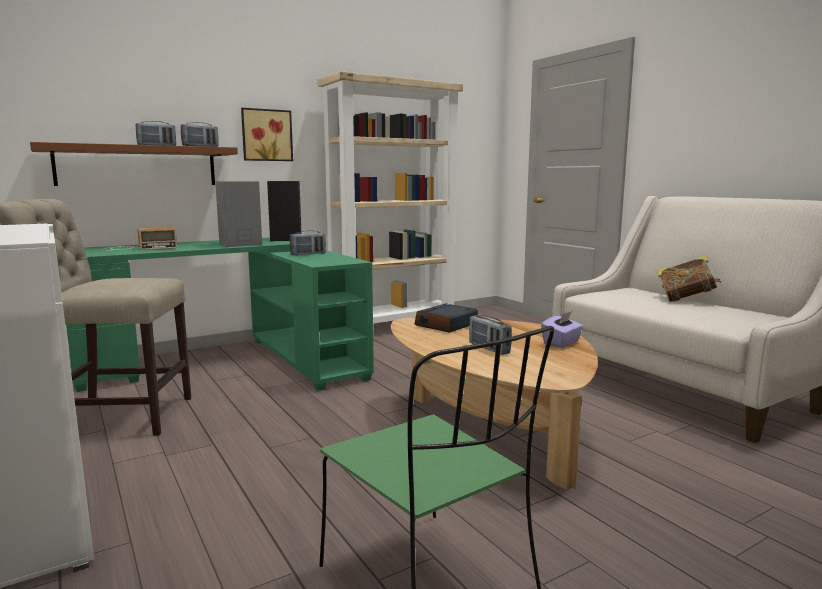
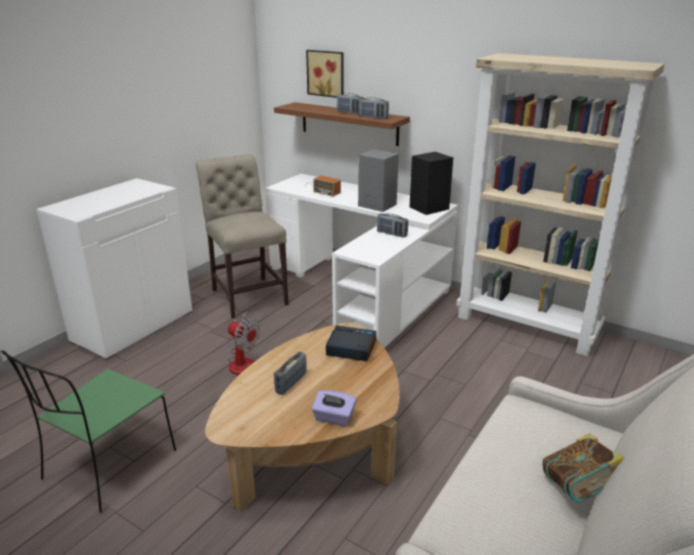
camera: 65 degrees right, 15 degrees up
(235, 361) = (362, 292): green desk -> white desk
(266, 135) = (445, 107): picture -> picture (326, 73)
(281, 443) = (243, 361): none -> fan

